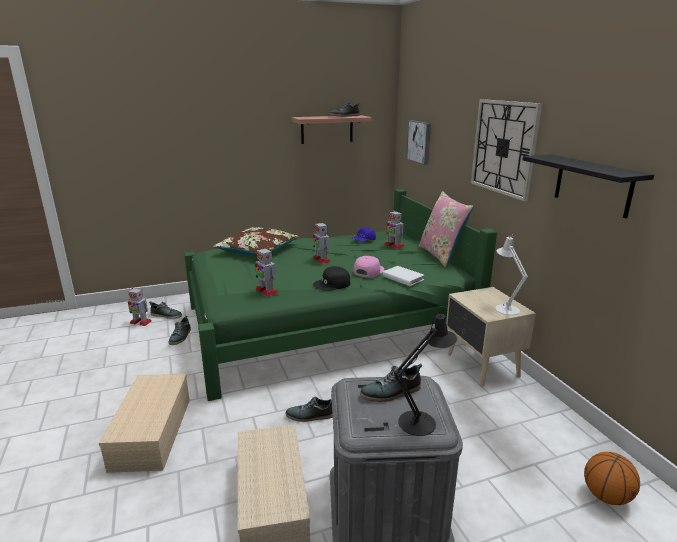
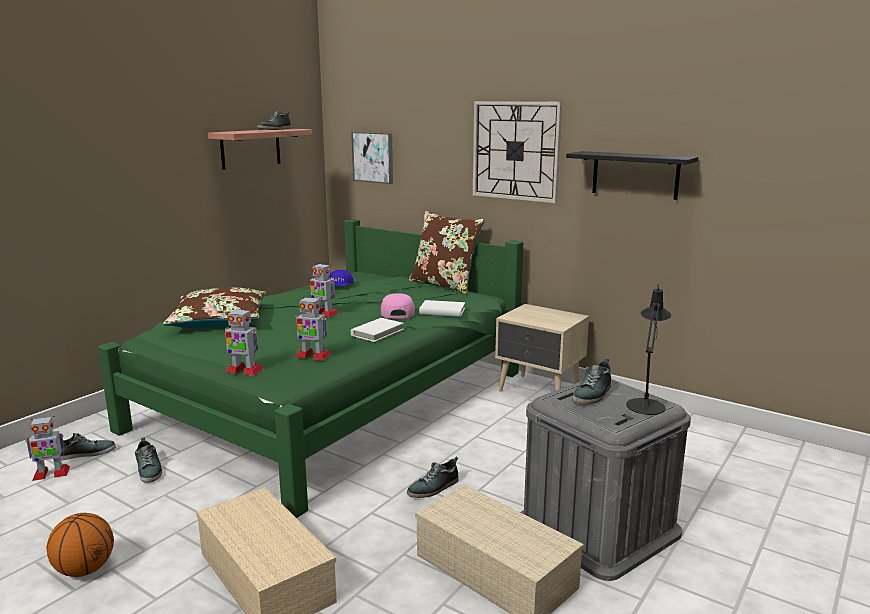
camera: 35 degrees left, 5 degrees down
(332, 284) = (377, 332): black cap -> white book
(393, 245) = (383, 285): toy robot -> toy robot (243, 370)
(441, 255) = (445, 285): pink pillow -> brown pillow
(505, 308) = (561, 317): white table lamp -> none
(606, 496) = (730, 451): basketball -> basketball (85, 570)

